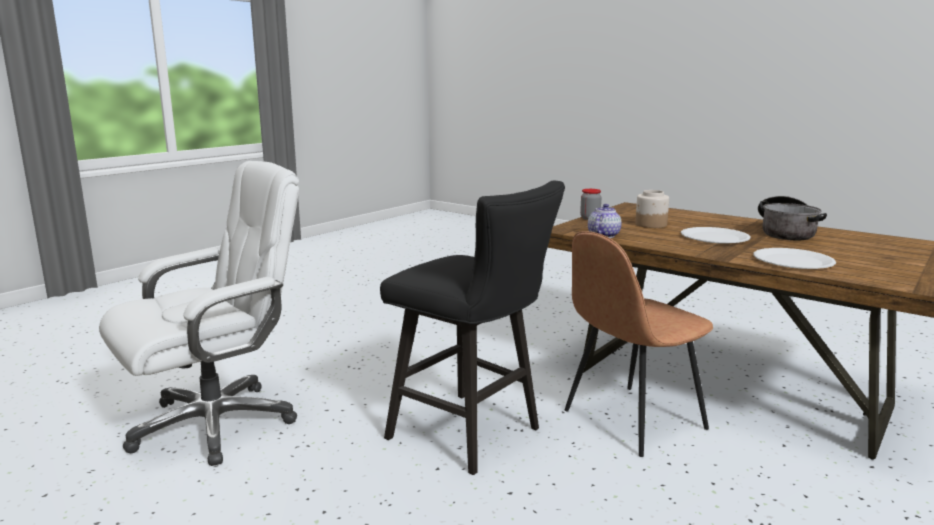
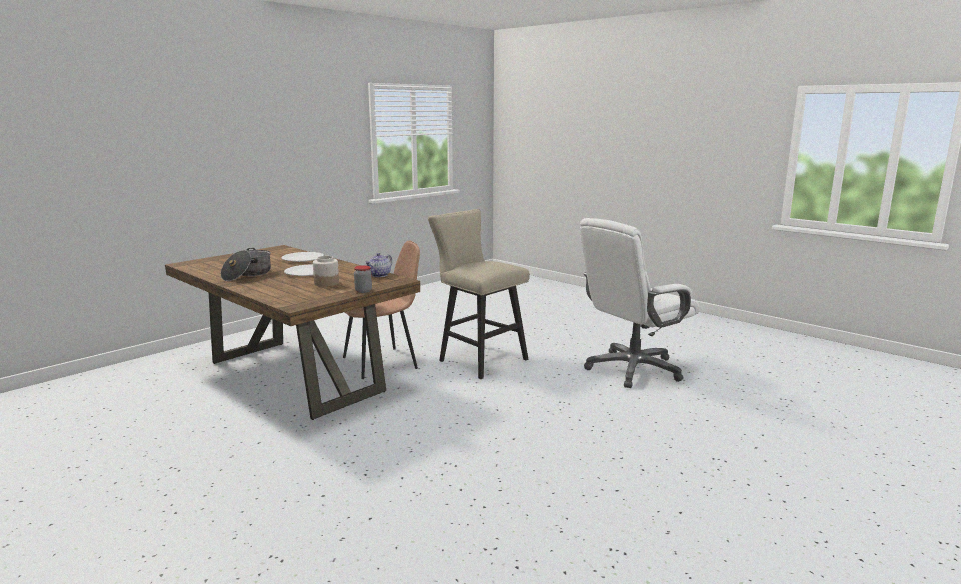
camera: 175 degrees left, 0 degrees up
(473, 436) = (478, 359): black stool -> beige stool

